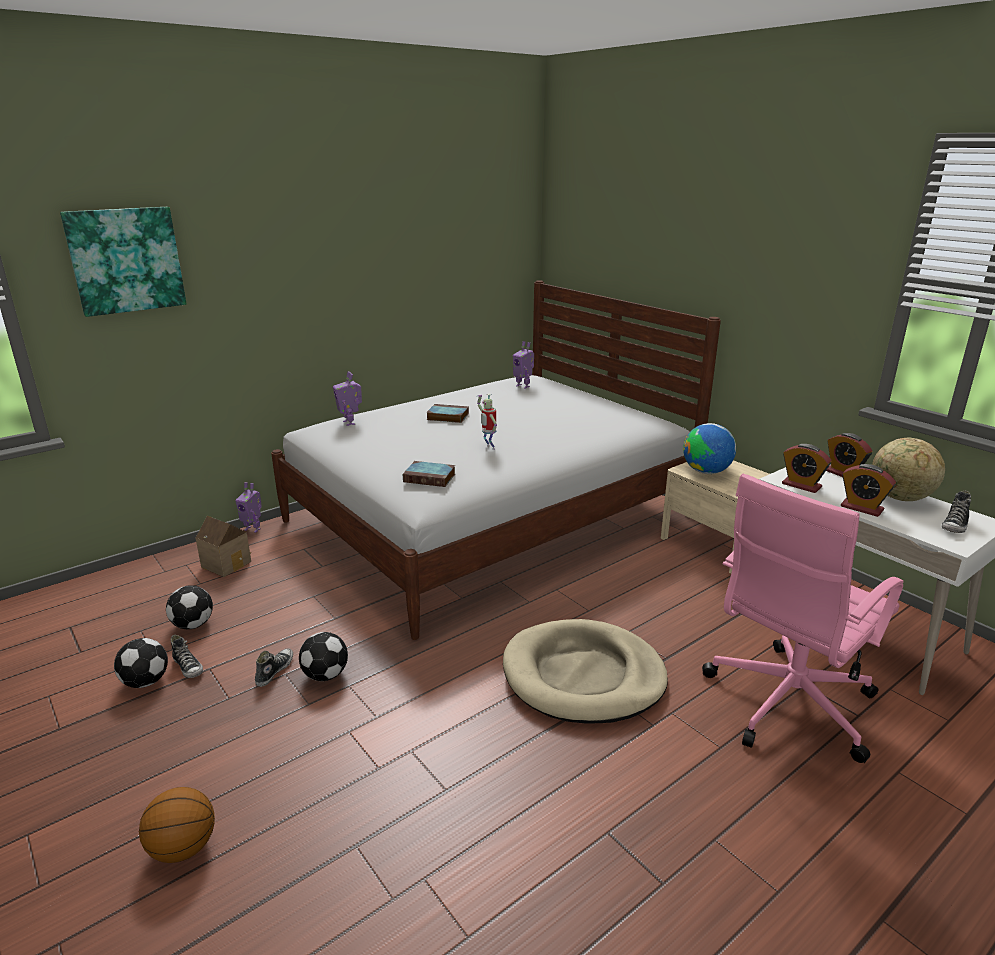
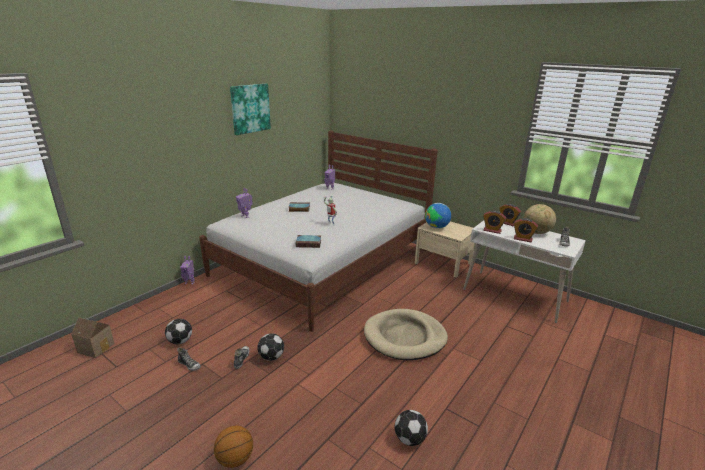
camera: 15 degrees left, 0 degrees up
(126, 260) = (116, 130): picture -> picture (250, 108)
(145, 682) = (167, 377): football -> football (409, 439)
(228, 563) = (184, 304): toy house -> toy house (97, 347)
(786, 705) = (501, 336): pink office chair -> none

